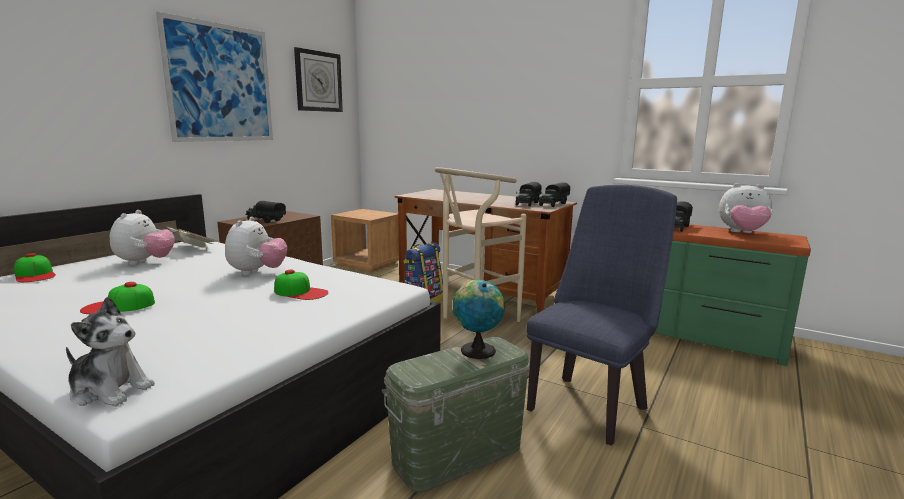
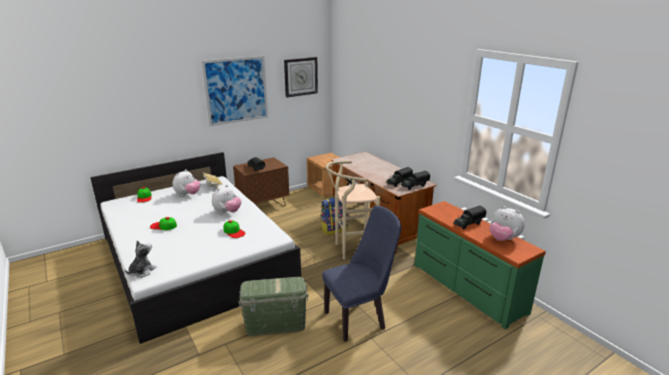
camera: 25 degrees right, 10 degrees up
(110, 390) = (142, 271): plush toy -> plush toy turned 105 degrees counterclockwise
(476, 350) = (284, 282): globe -> none

